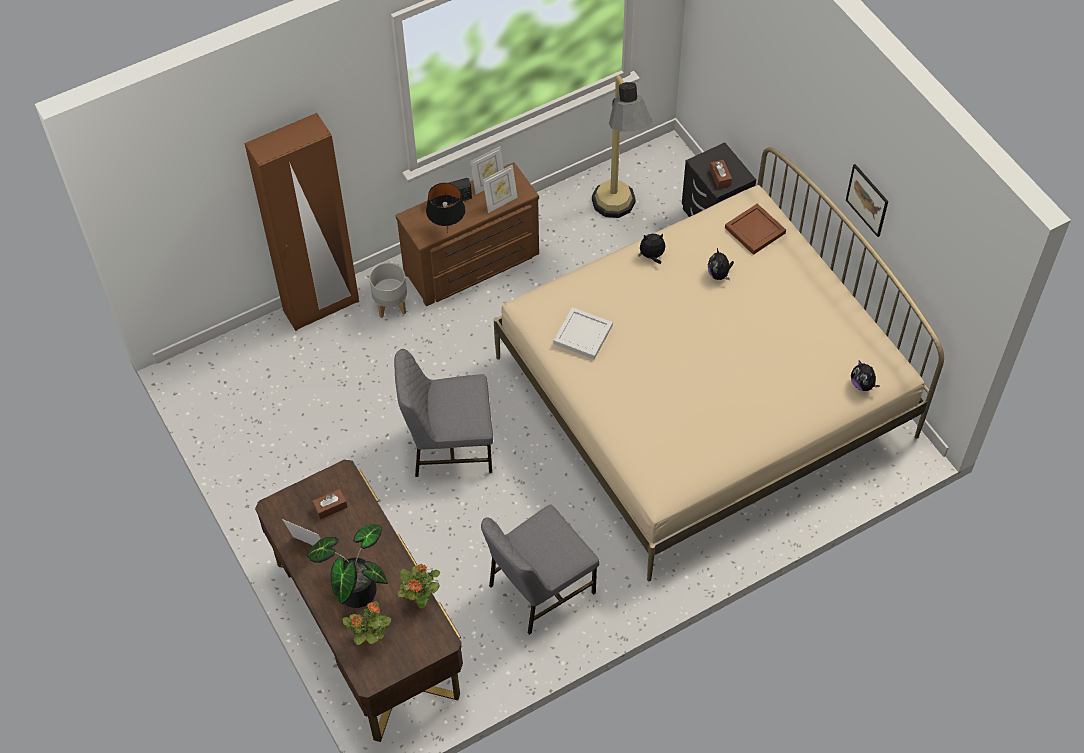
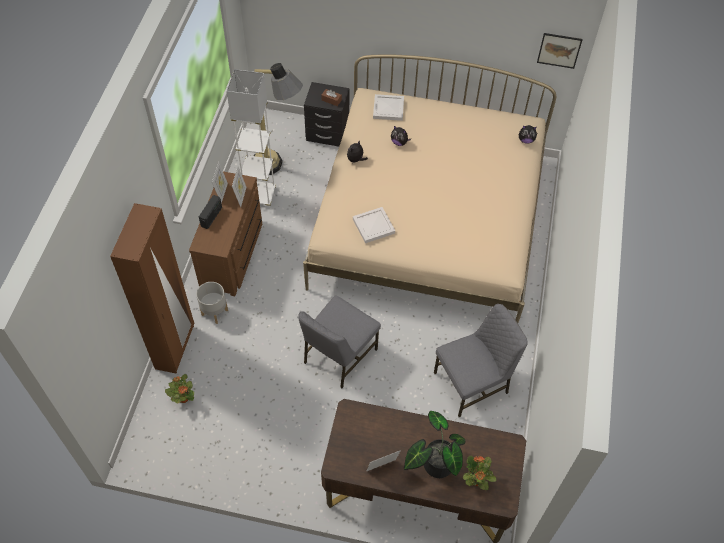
camera: 50 degrees left, 0 degrees up
(330, 507) = (365, 435): brown tissue box -> none
(420, 597) = (473, 433): potted plant -> potted plant (183, 398)
(447, 232) = (231, 235): black table lamp -> none
(539, 588) = (472, 383): grey chair -> grey chair turned 120 degrees counterclockwise
(567, 228) = (260, 195): none -> white floor lamp
(755, 230) = (388, 108): brown tray -> white tray
(867, 200) = (460, 37): picture -> picture (559, 50)

